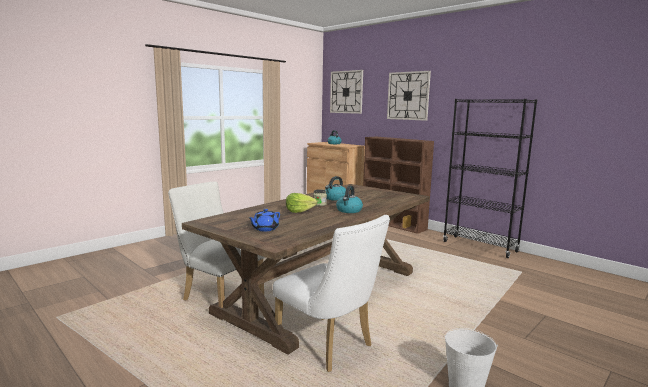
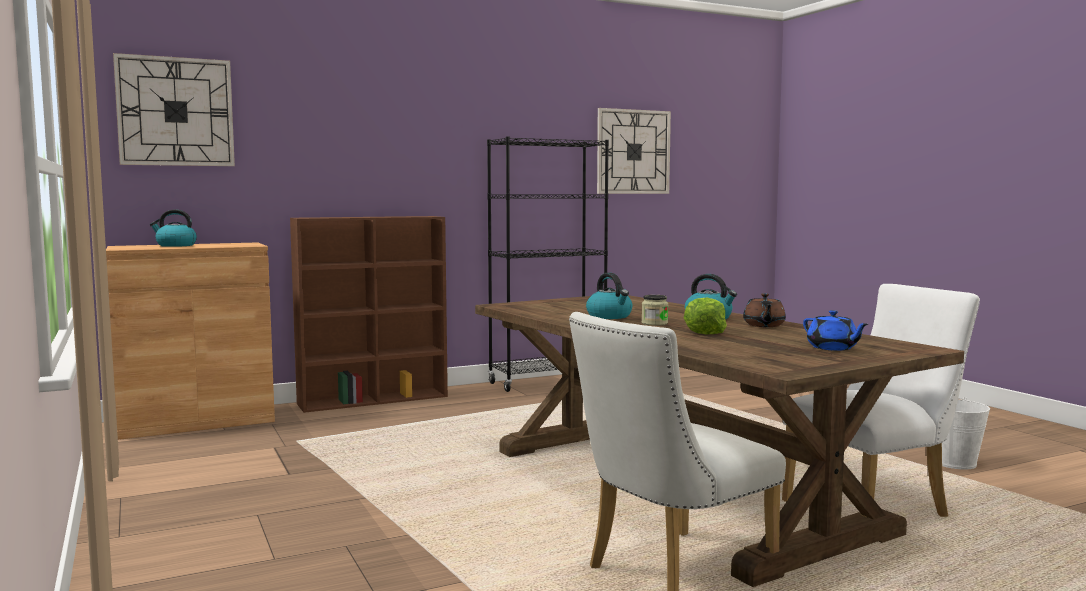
camera: 70 degrees left, 5 degrees down
(332, 219) = (763, 325): none -> brown teapot
(408, 96) = (361, 128): wall clock -> wall clock (633, 152)

